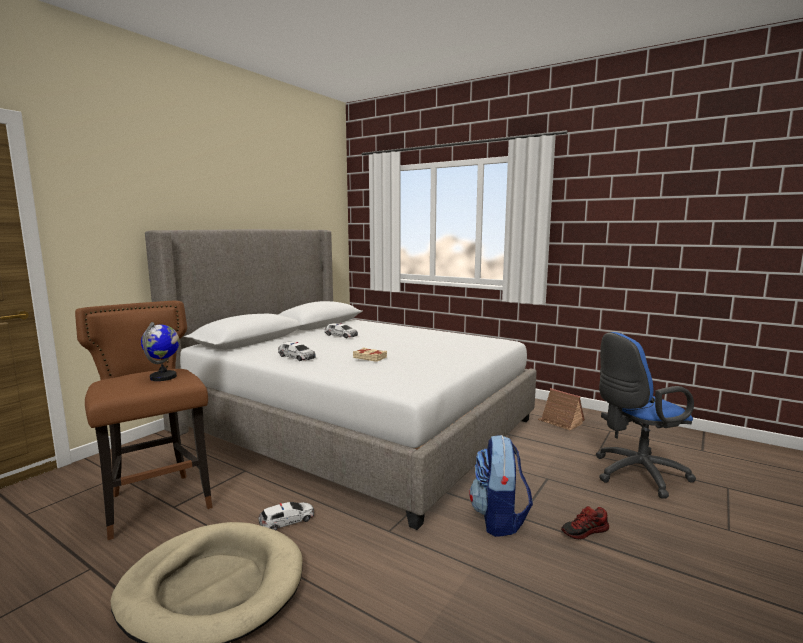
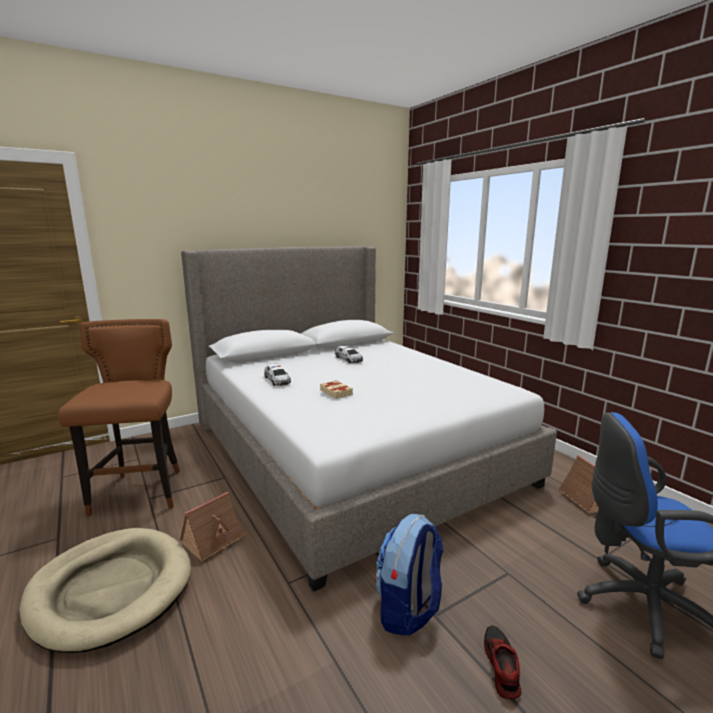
camera: 25 degrees right, 5 degrees up
(163, 377) = (135, 389): globe -> none
(287, 521) = (215, 540): toy car -> toy house
(585, 531) = (500, 666): shoe -> shoe turned 90 degrees clockwise

